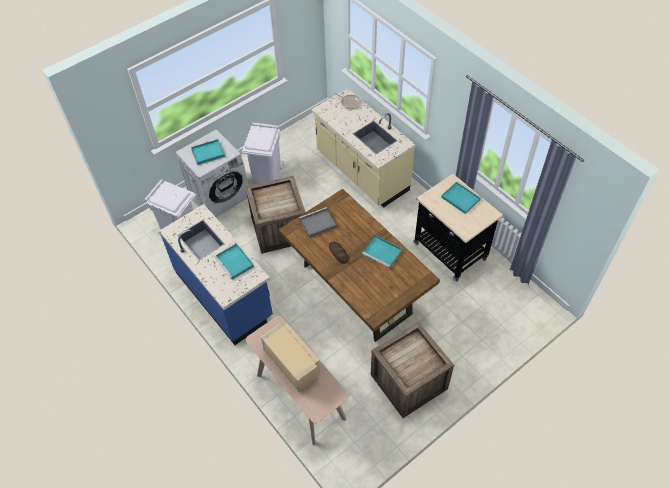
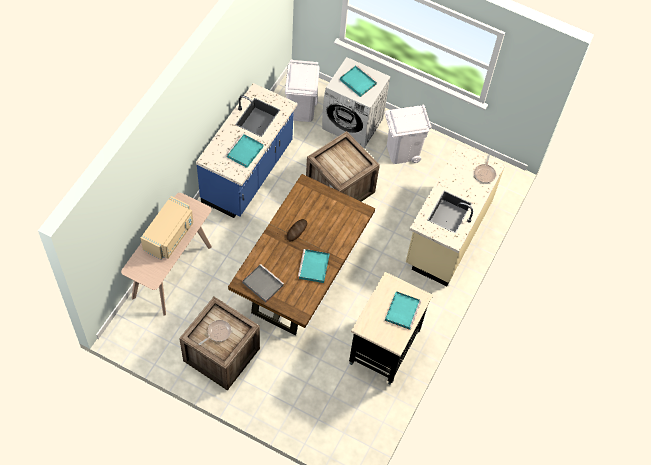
camera: 60 degrees right, 5 degrees up
(317, 224) = (322, 202): grey tray -> grey tray (262, 284)
(411, 359) = (218, 332): none -> frying pan

